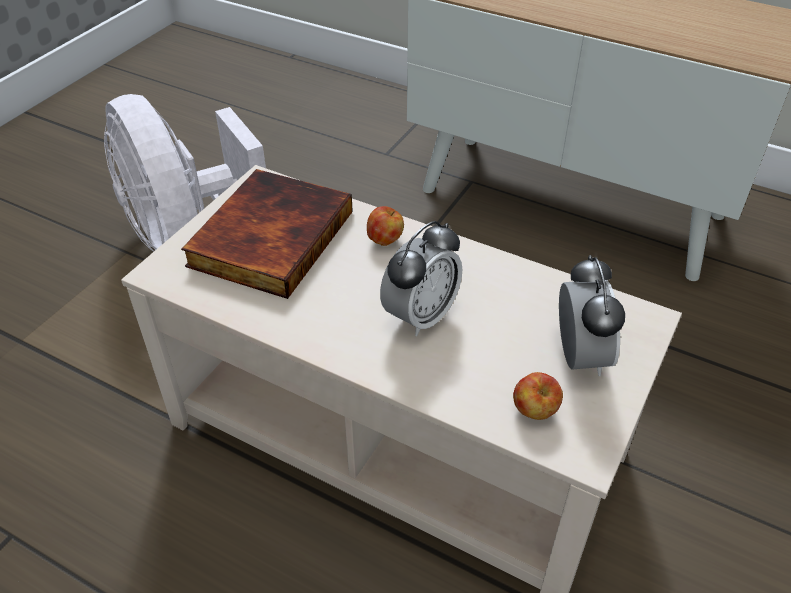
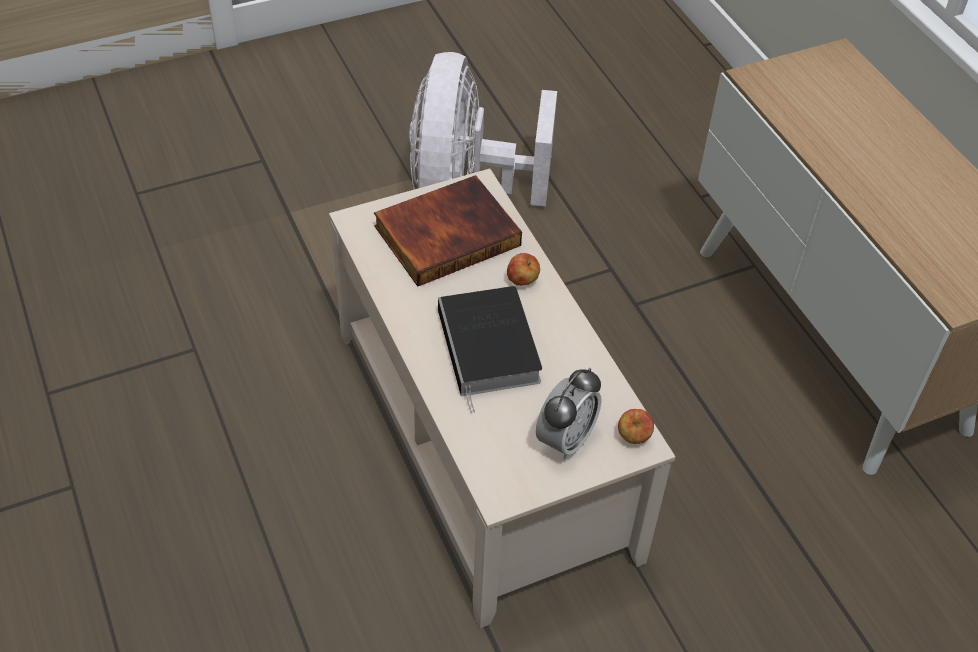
camera: 35 degrees right, 5 degrees up
(420, 316) = (490, 349): alarm clock -> book
(534, 411) = (497, 452): apple -> apple (633, 437)

